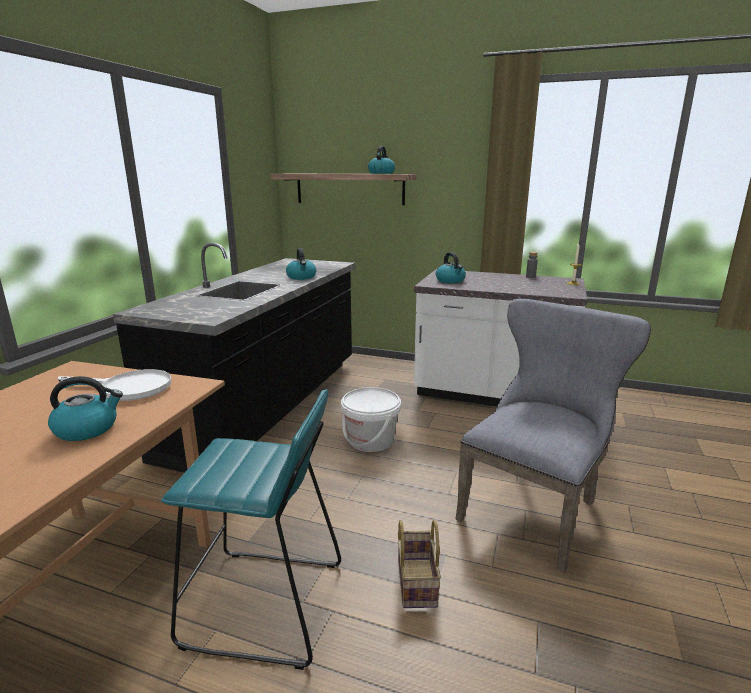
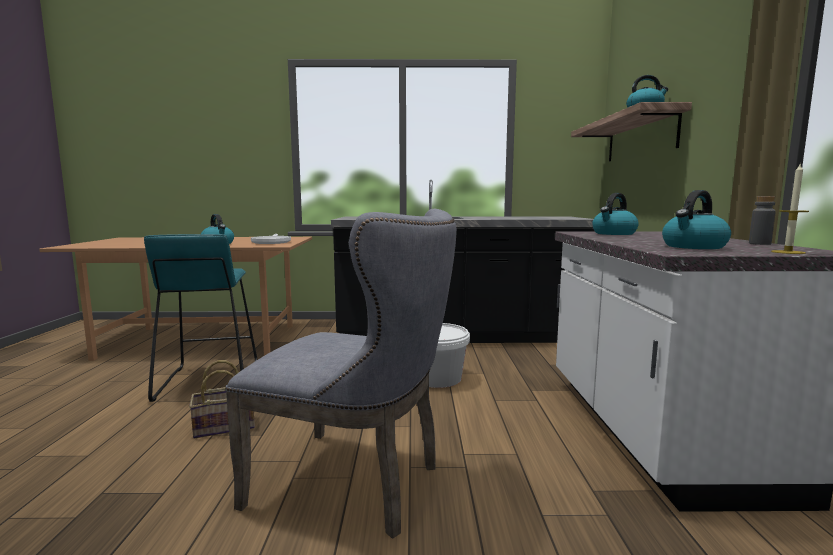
camera: 70 degrees right, 10 degrees down
(301, 277) = (498, 218): kettle -> kettle (693, 247)

